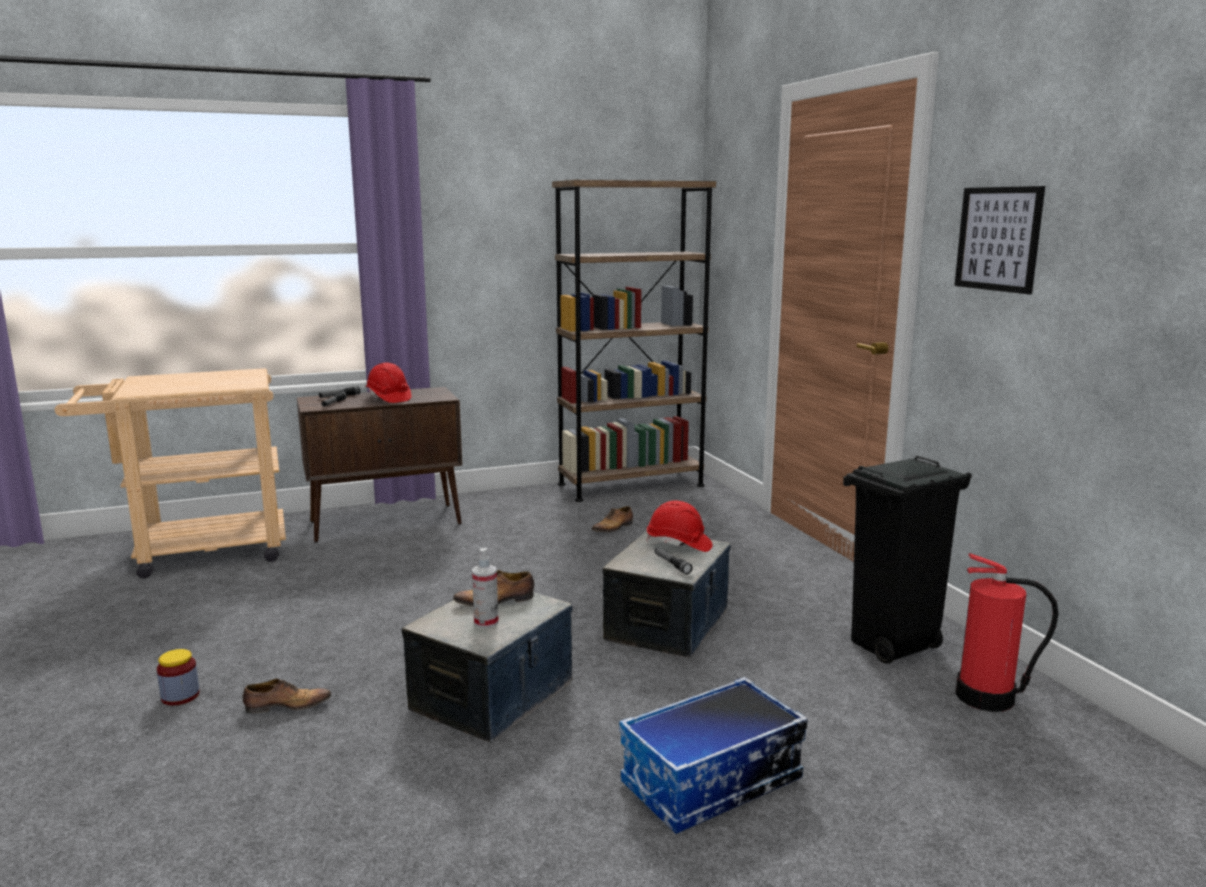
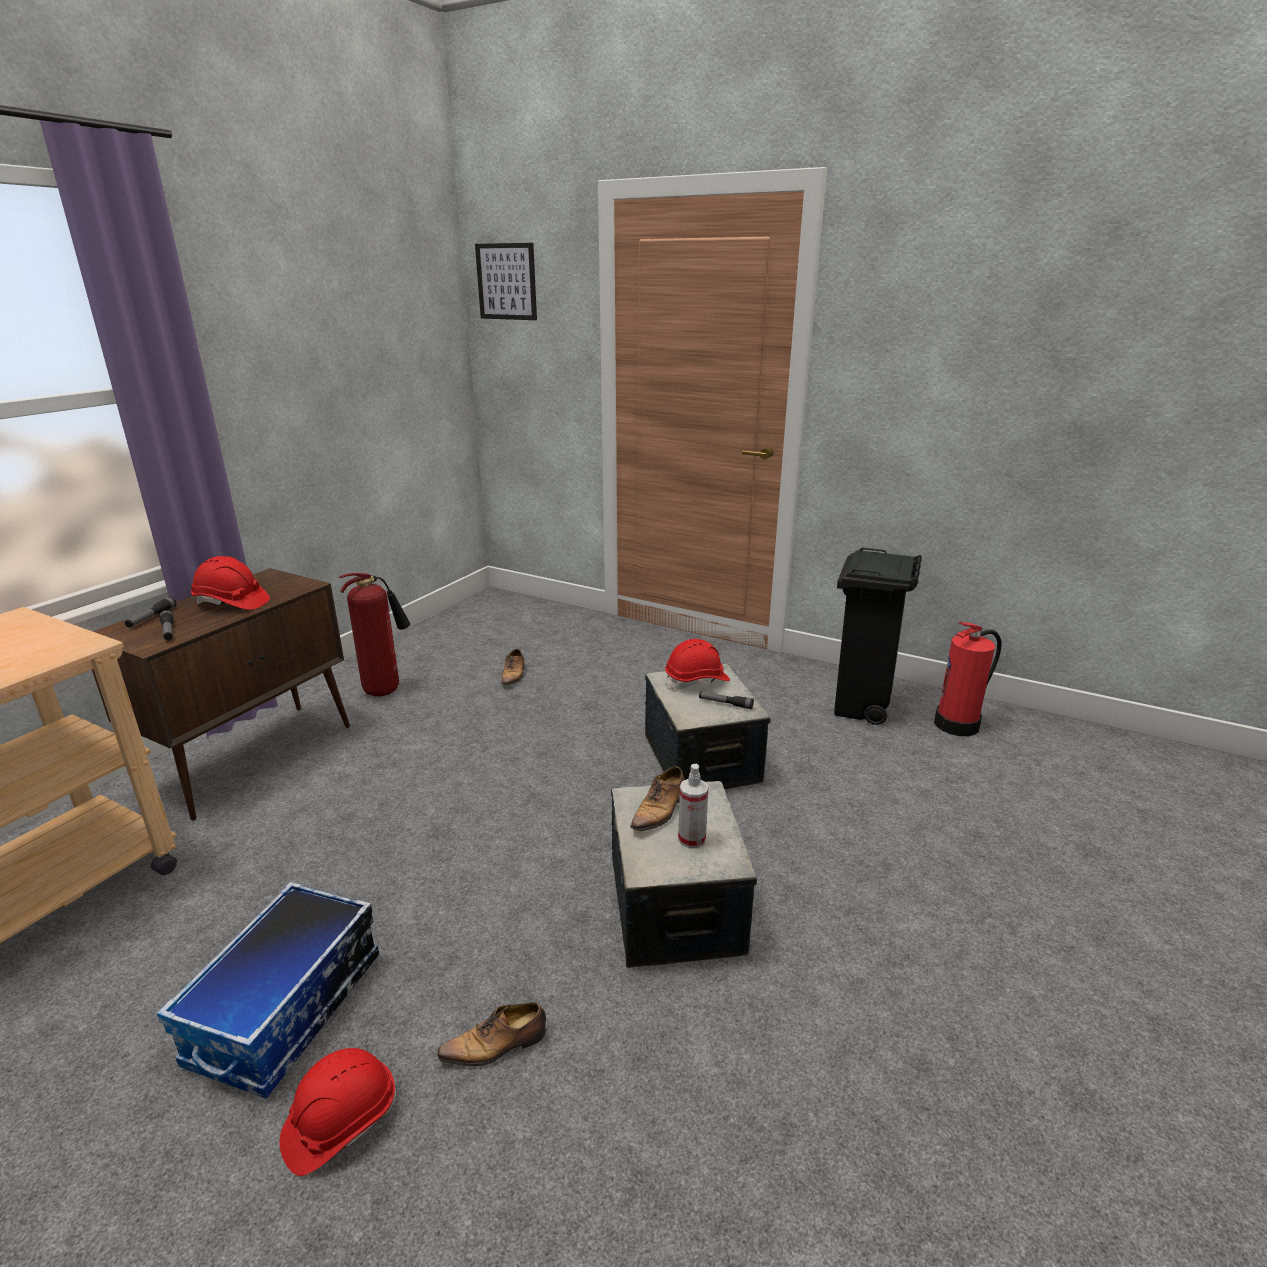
camera: 40 degrees left, 10 degrees up
(180, 696) = (340, 1122): jar -> red hard hat
(286, 706) = (496, 1046): shoe -> shoe turned 150 degrees counterclockwise
(514, 511) = (385, 690): none -> fire extinguisher
(631, 485) = (460, 623): brown bookcase -> none
(712, 783) = (932, 887): storage box -> storage box (288, 1011)
(998, 239) = (908, 351): picture -> picture (506, 282)

